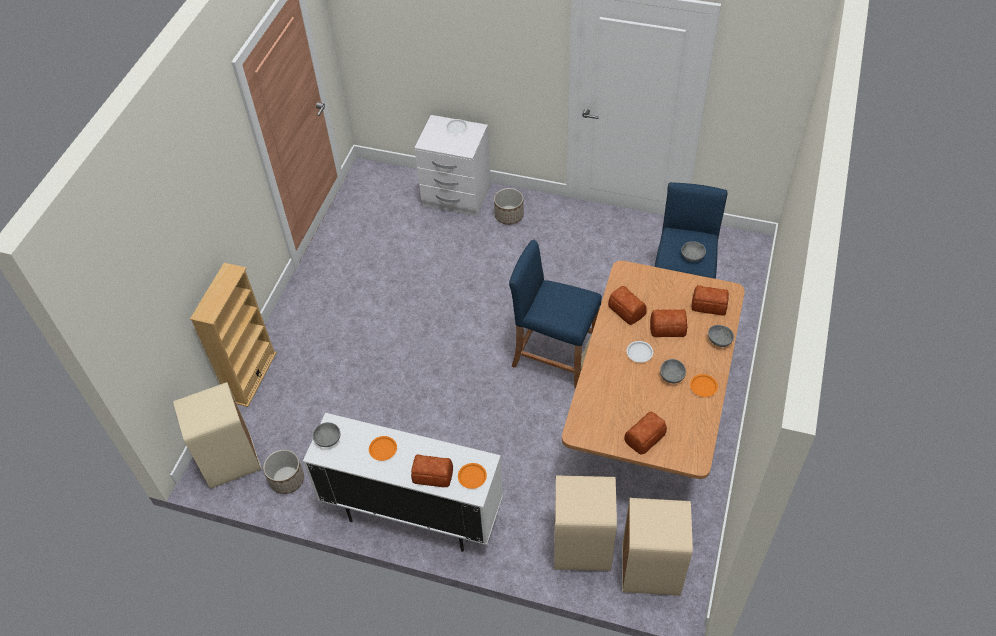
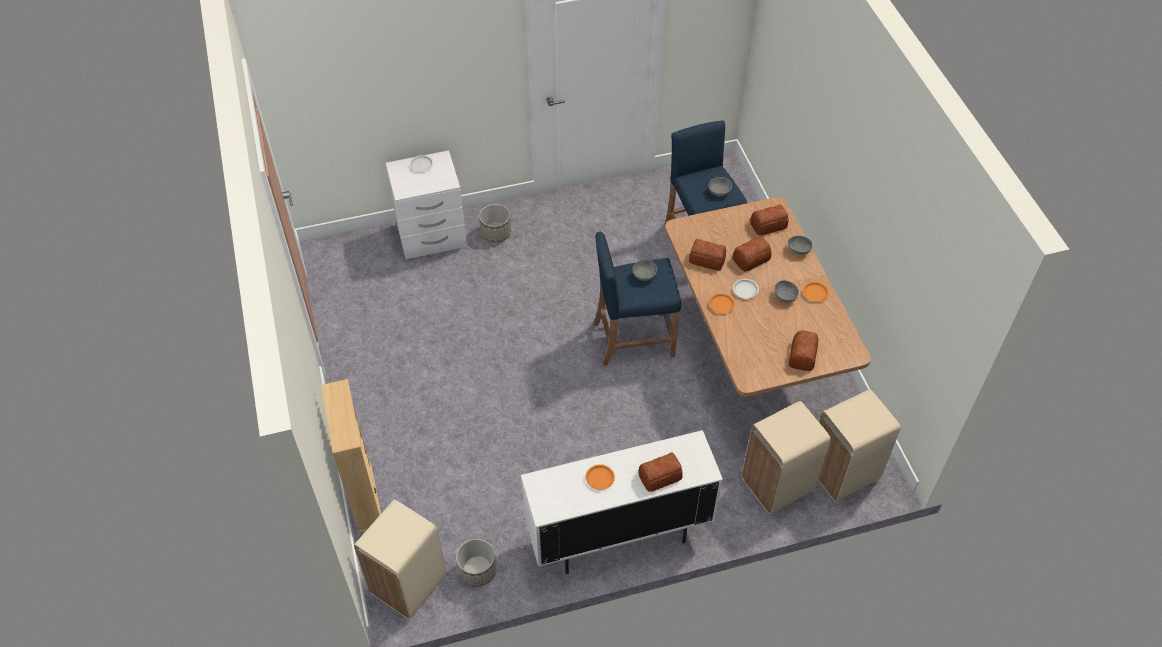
camera: 35 degrees left, 0 degrees up
(328, 440) = (544, 496): grey bowl -> grey bowl (644, 275)
(472, 477) = (694, 460): orange plate -> orange plate (721, 305)

